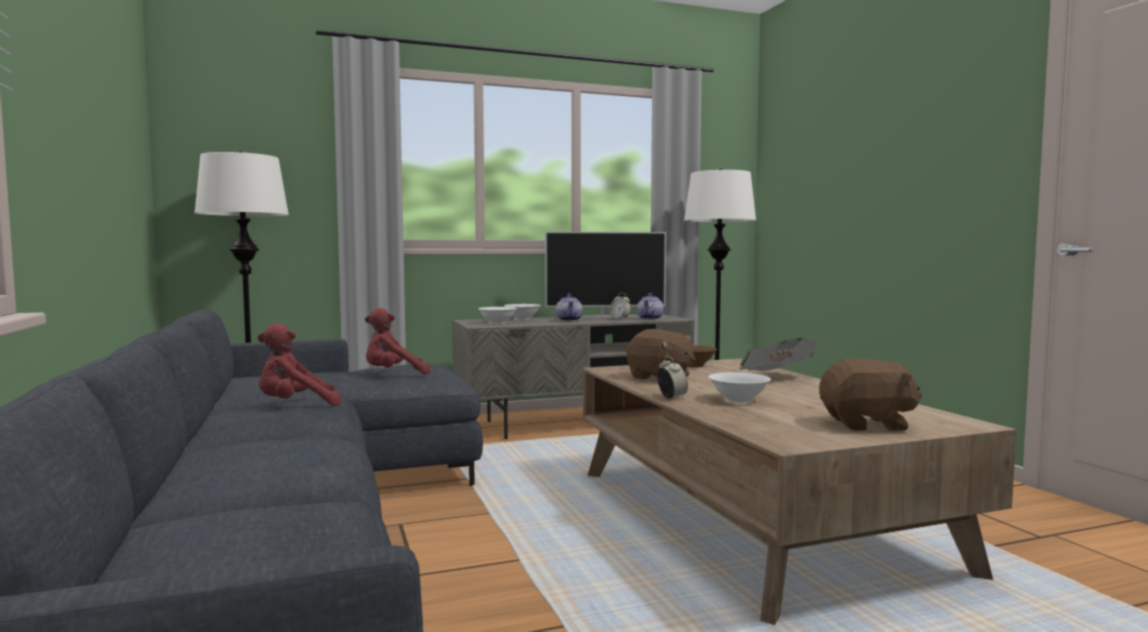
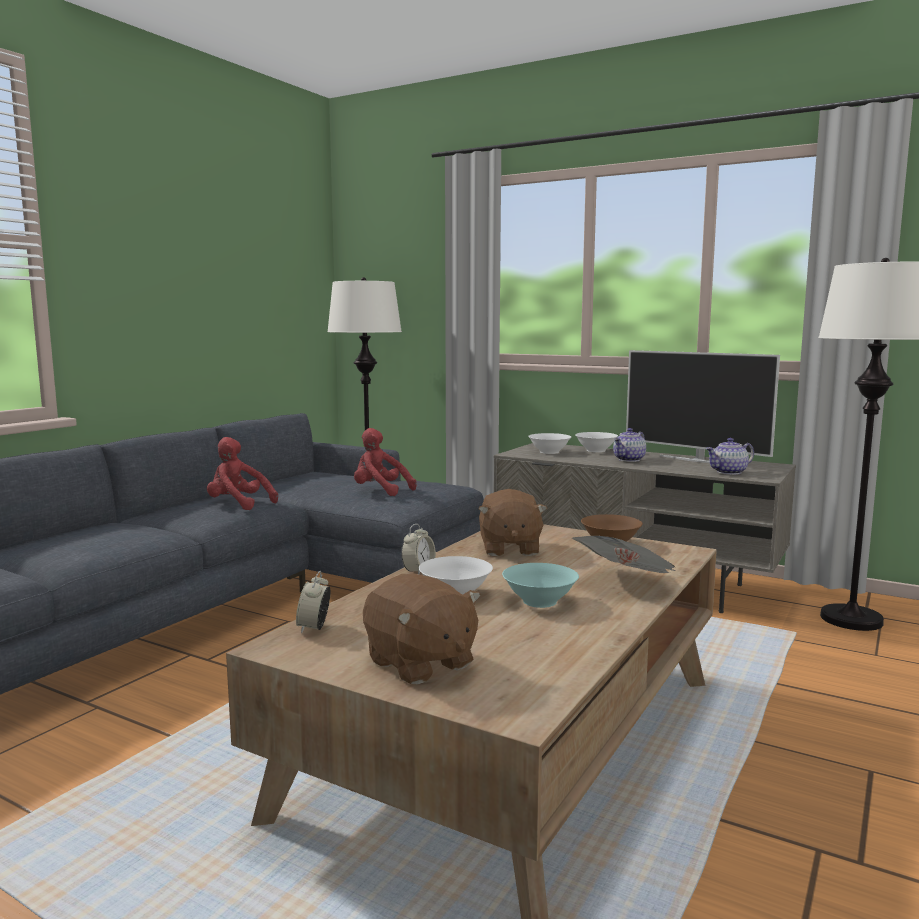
camera: 50 degrees right, 5 degrees up
(620, 319) = (694, 466): alarm clock -> alarm clock (314, 628)
(785, 392) = (540, 601): none -> turquoise bowl

